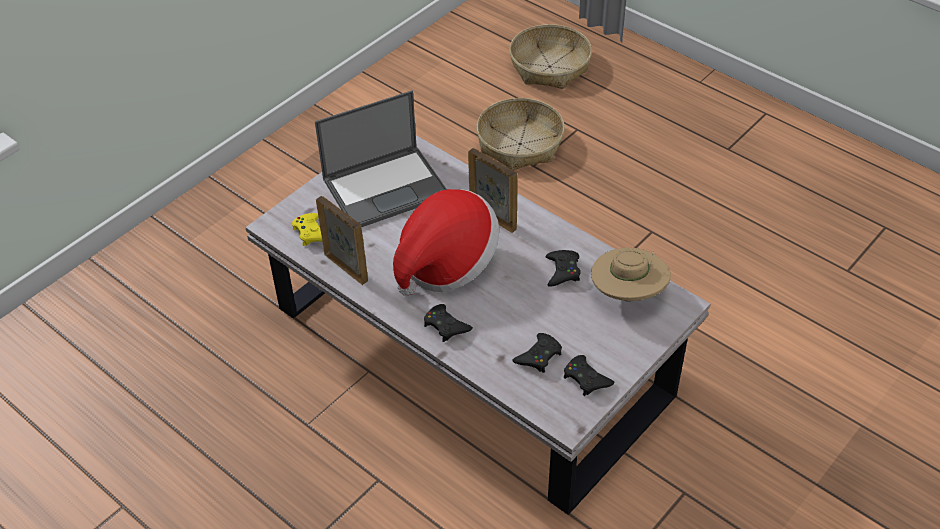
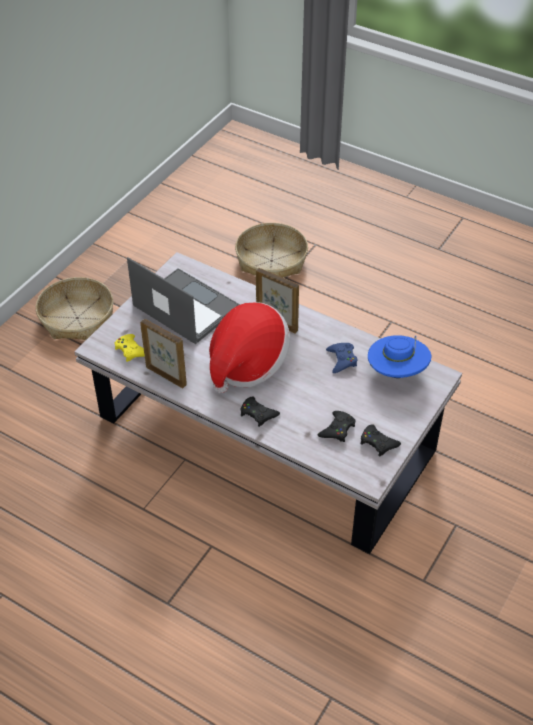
camera: 10 degrees left, 0 degrees up
(386, 187) = (185, 306): laptop -> laptop turned 105 degrees counterclockwise
(550, 67) = (283, 195): basket -> basket (77, 318)
(562, 271) = (342, 360): black game controller -> blue game controller
(628, 293) = (397, 372): beige hat -> blue hat

